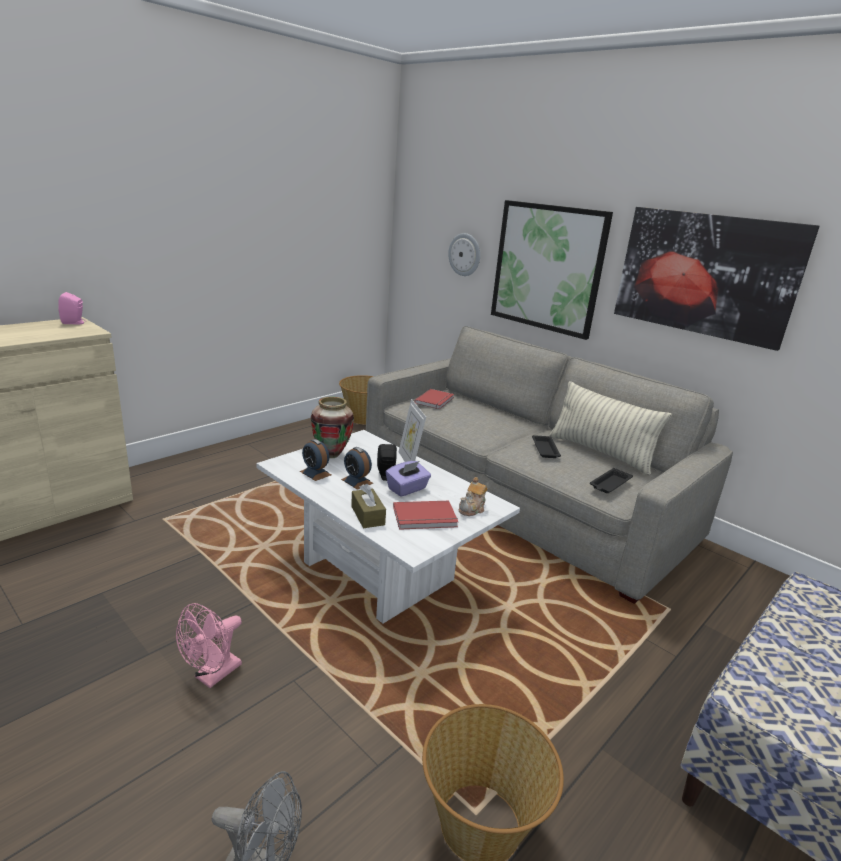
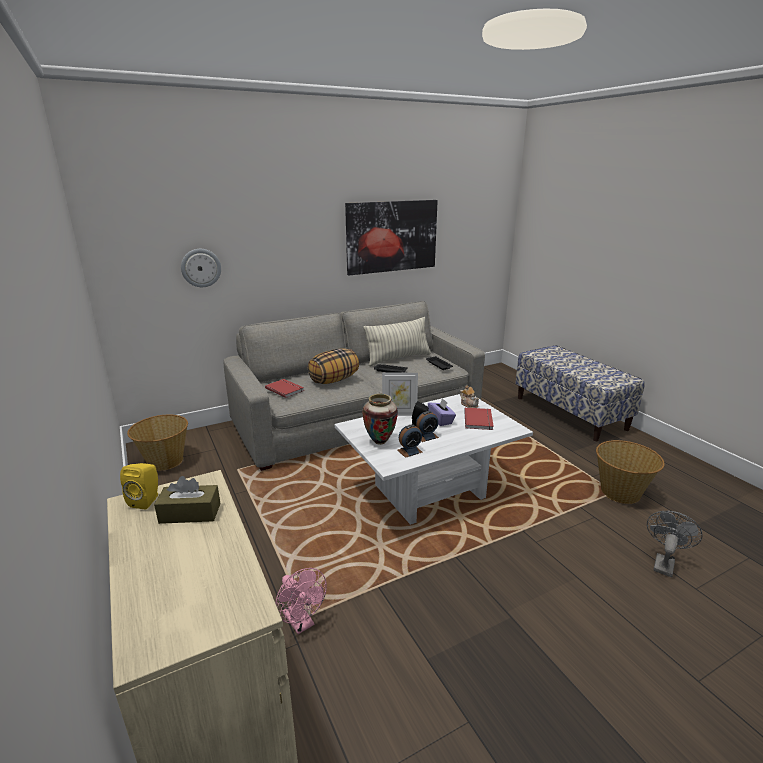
camera: 70 degrees left, 0 degrees up
(74, 323) = (147, 500): pink speaker -> yellow speaker
(213, 676) = (534, 579): pink fan -> pink fan (301, 623)
(367, 515) = (475, 438): brown tissue box -> brown tissue box (190, 513)
(481, 420) = (334, 380): none -> pillow
(547, 268) = (288, 258): picture -> none

